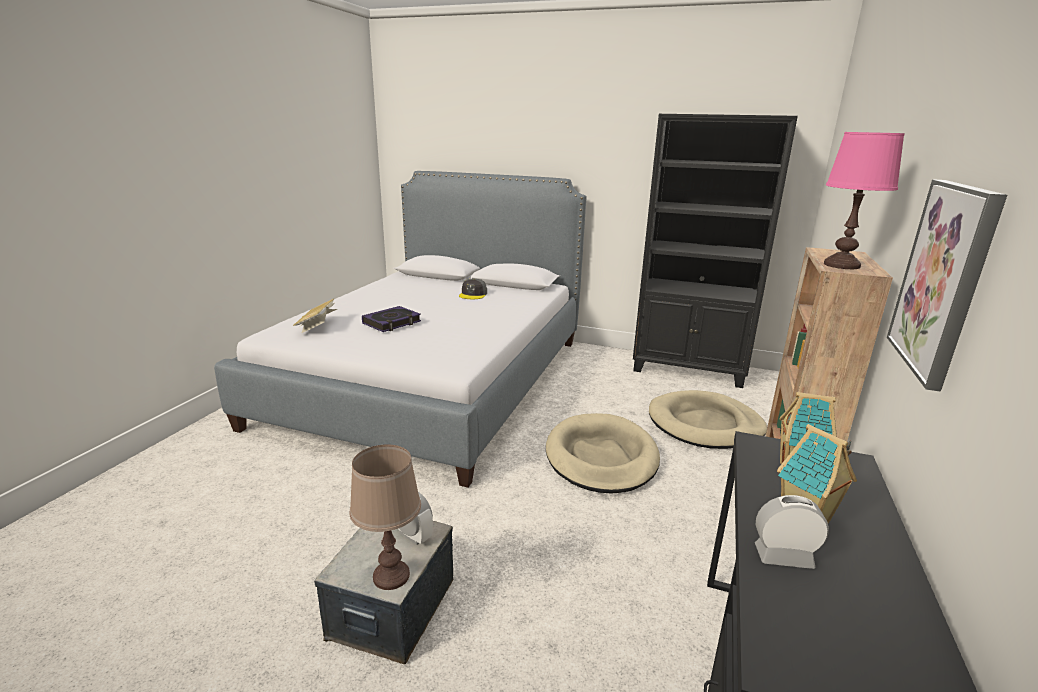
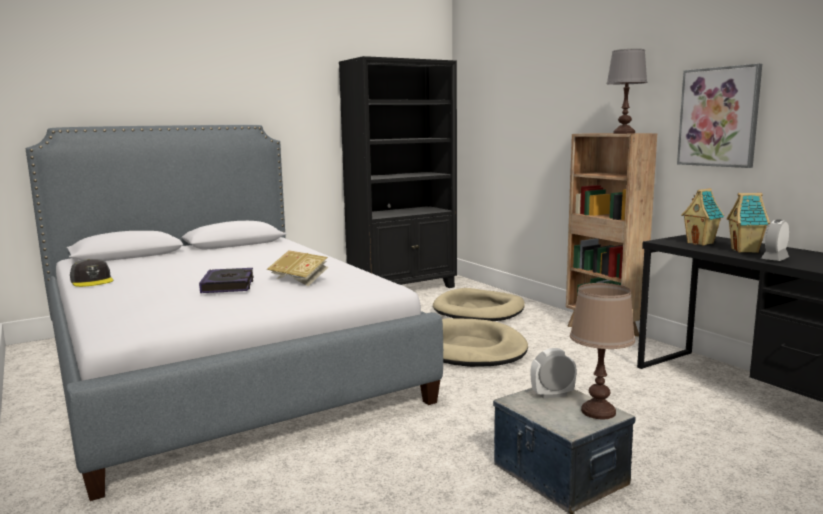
camera: 50 degrees left, 10 degrees down
(317, 326) = (158, 307): book -> book (299, 280)
(473, 294) = (225, 256): grey cap -> grey cap (92, 281)
(841, 265) = (624, 133): pink table lamp -> grey table lamp

